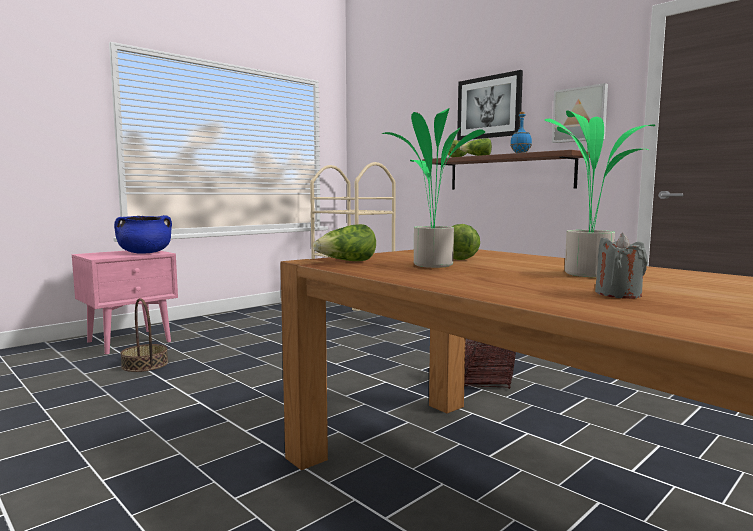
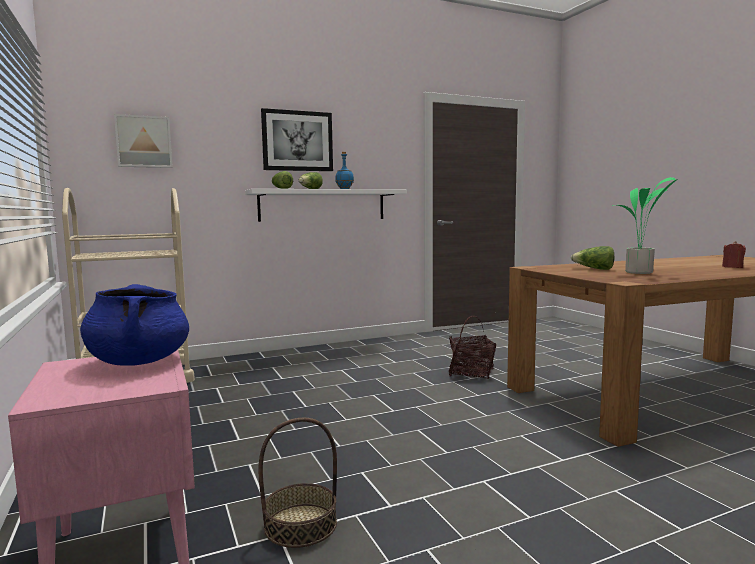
camera: 70 degrees left, 0 degrees up
(346, 262) = (626, 279): lettuce -> none
(509, 173) = (323, 205): brown shelf -> white shelf
(580, 114) = (381, 160): picture -> picture (144, 142)
(589, 274) = (665, 265): potted plant -> none
(618, 294) = (732, 267): grey candle -> red candle

